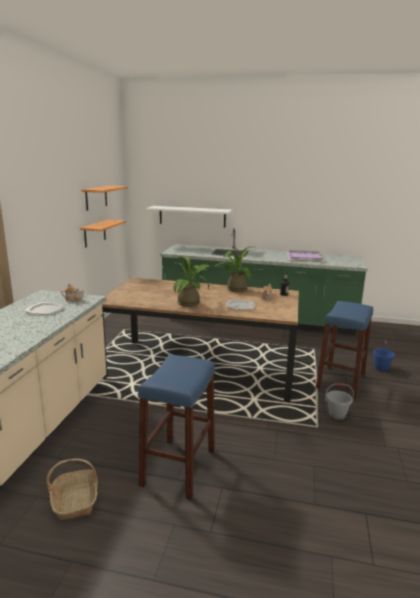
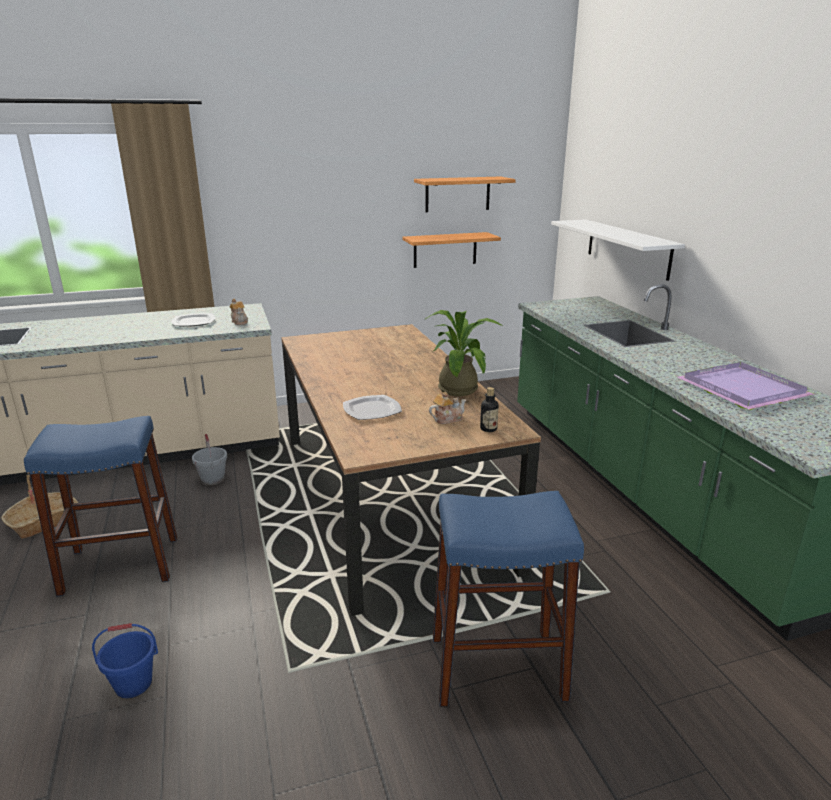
camera: 60 degrees right, 5 degrees up
(191, 303) = (345, 378): potted plant -> none
(337, 415) = (351, 690): grey bucket -> grey bucket (213, 479)
(381, 368) = (647, 728): blue bucket -> blue bucket (133, 684)

